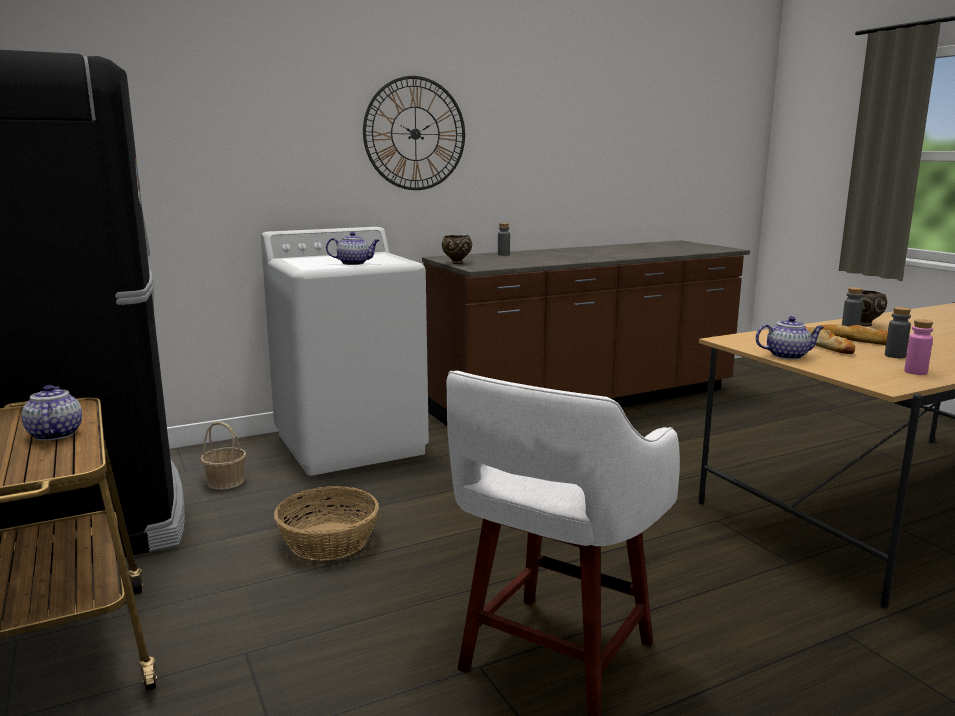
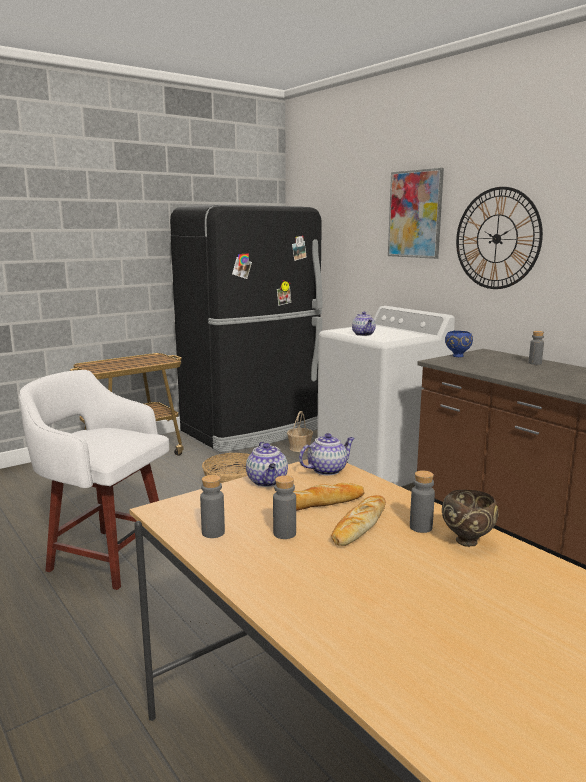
camera: 80 degrees right, 0 degrees up
(54, 434) = (134, 364): teapot -> teapot (327, 470)
(292, 101) = (415, 214): none -> picture
(456, 263) = (457, 356): brown bowl -> blue bowl
(915, 372) = (213, 532): pink bottle -> grey bottle

